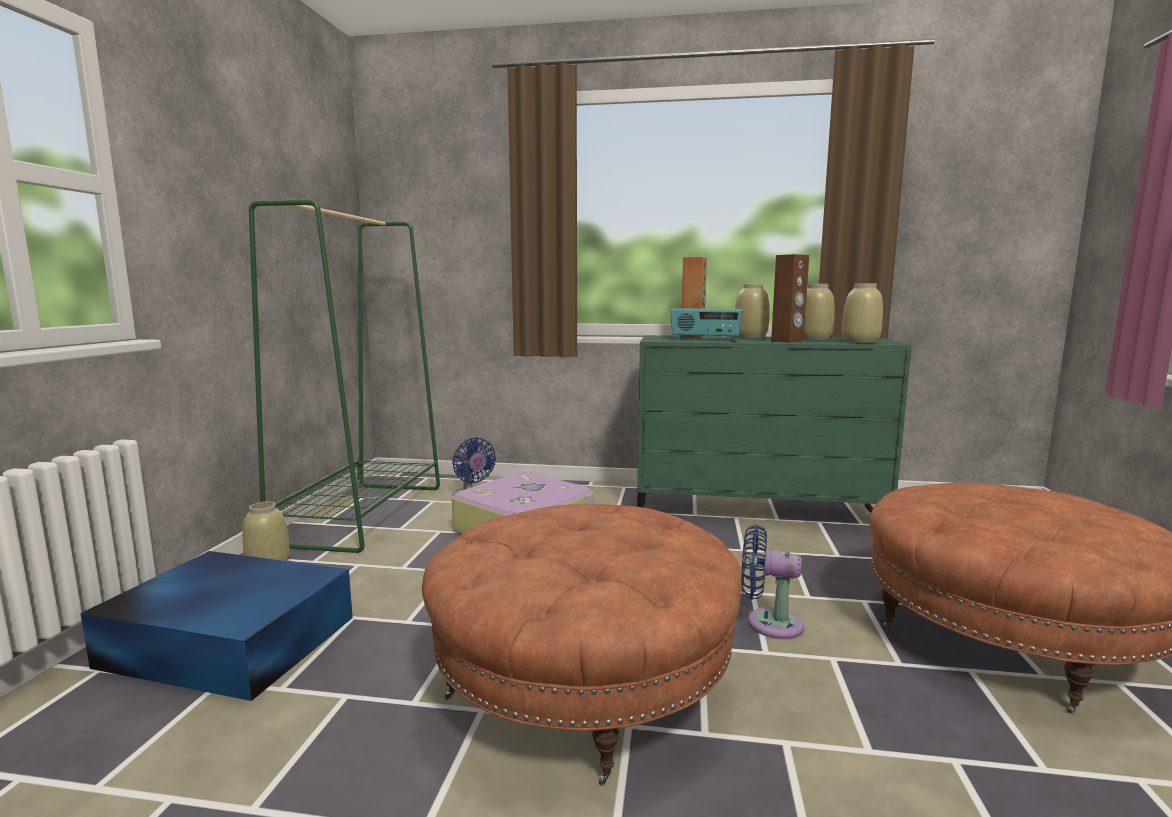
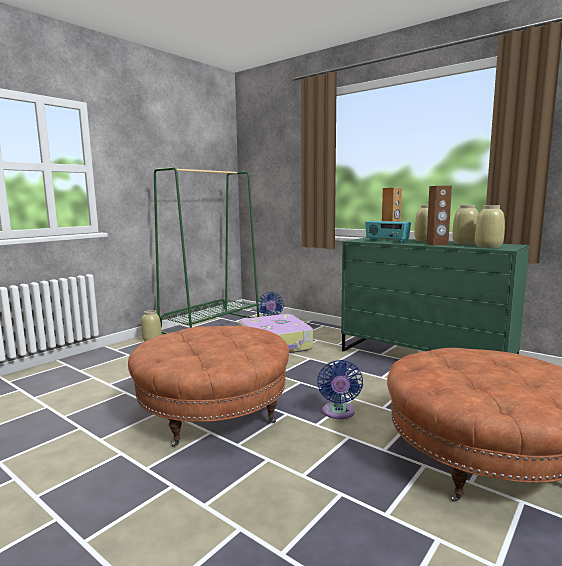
camera: 30 degrees right, 0 degrees up
(229, 640) = (110, 364): blue storage box -> none
(768, 623) = (338, 413): blue fan -> blue fan turned 135 degrees counterclockwise

